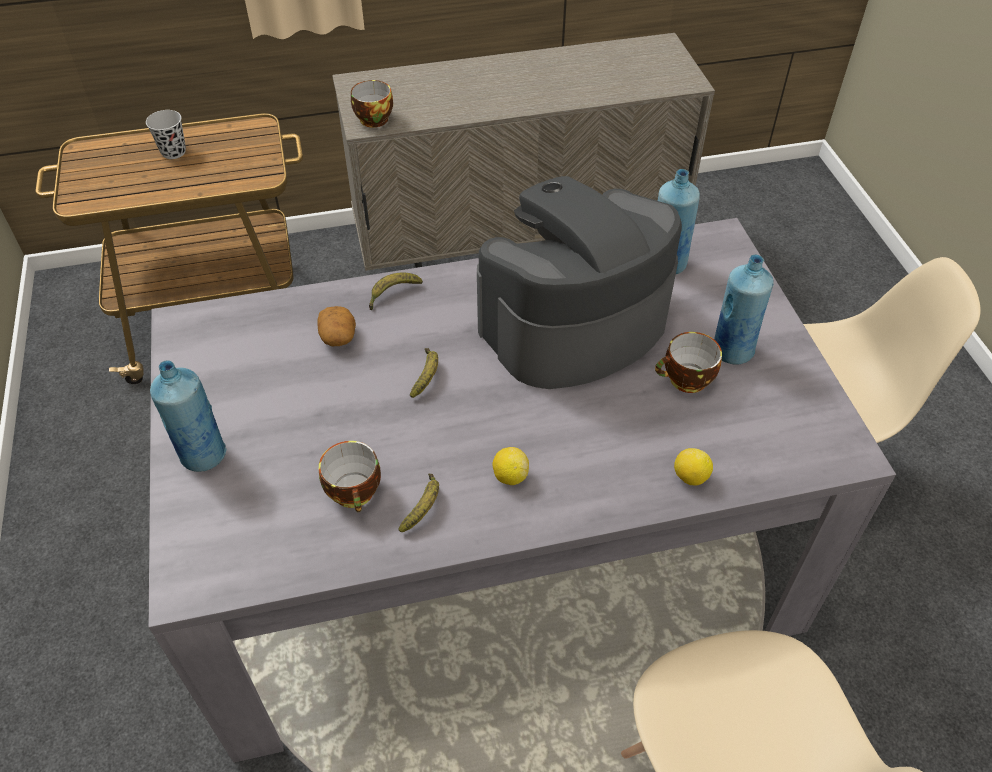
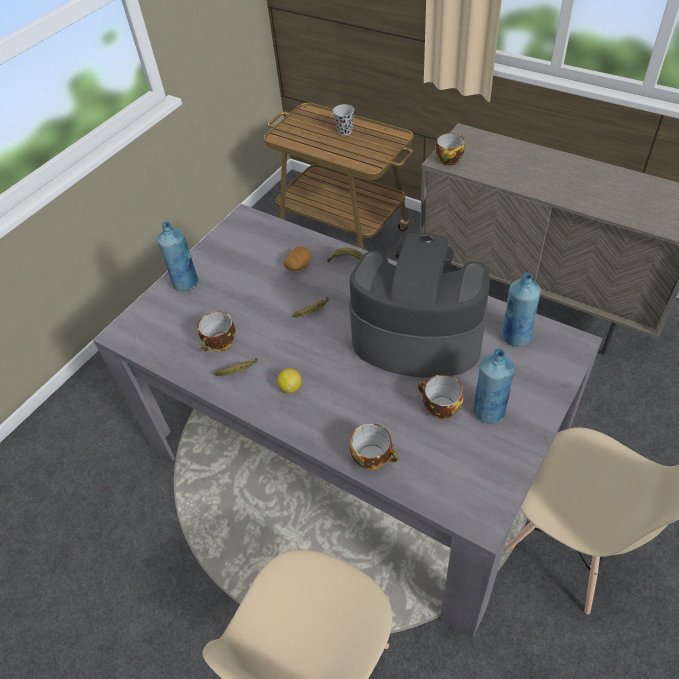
camera: 50 degrees right, 0 degrees up
(690, 477) = (374, 457): lemon -> cup

